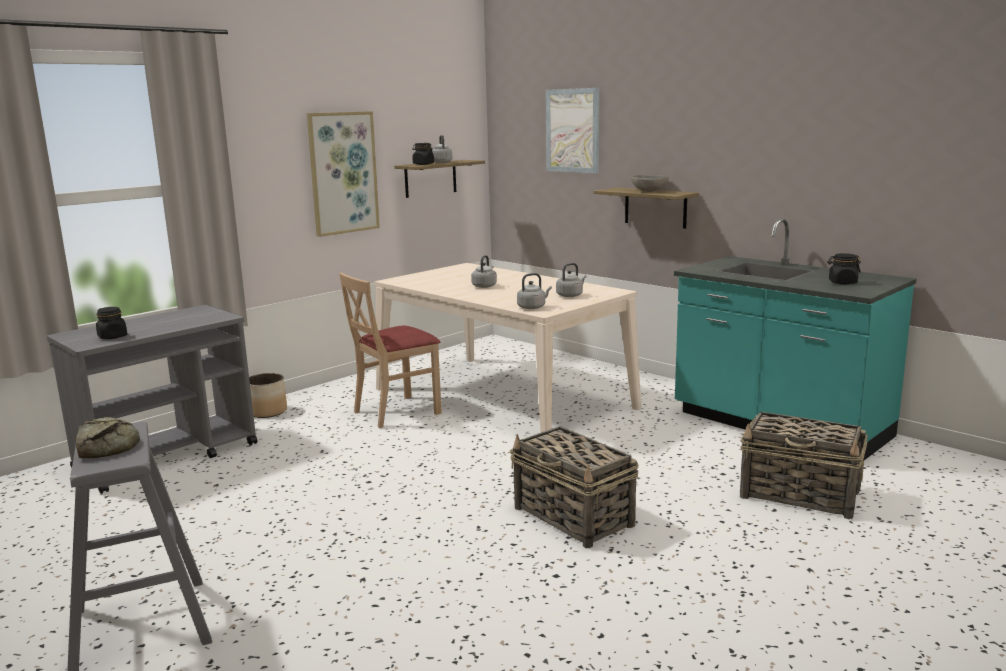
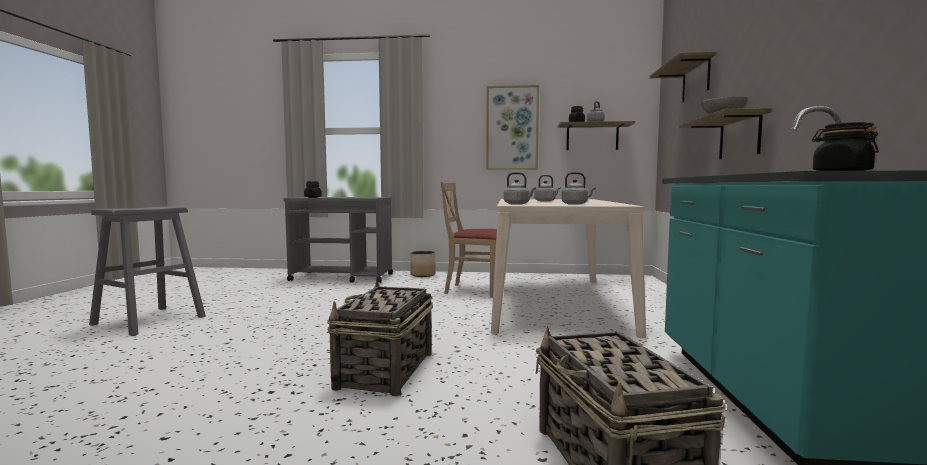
camera: 50 degrees right, 10 degrees down
(109, 446) = (142, 207): bread -> none
(572, 130) = (696, 80): picture -> shelf

